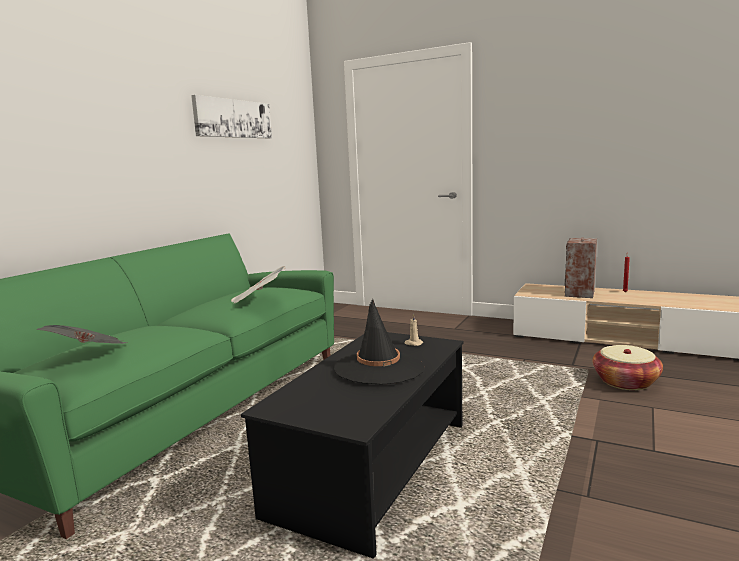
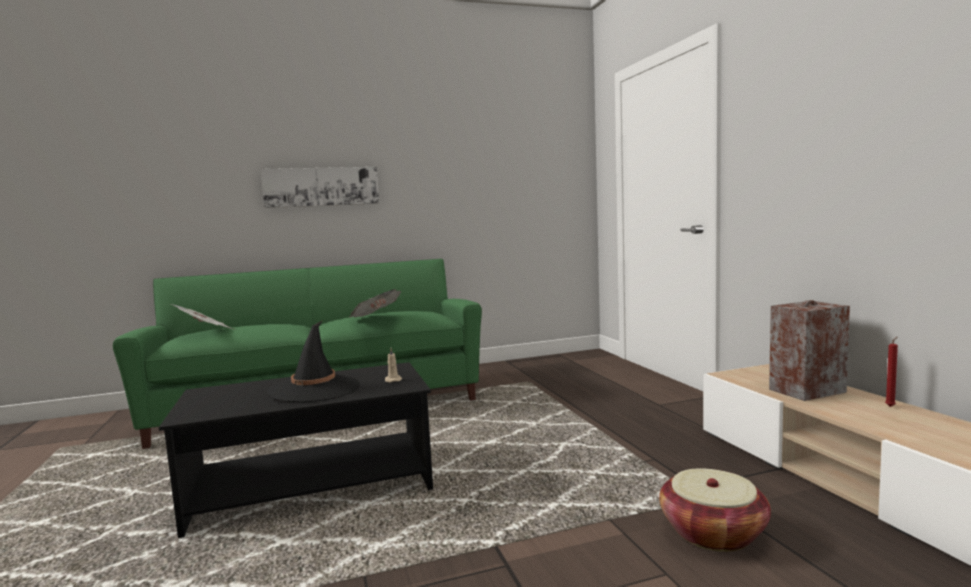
camera: 45 degrees right, 5 degrees down
(233, 118) = (465, 150): picture -> picture (321, 187)

